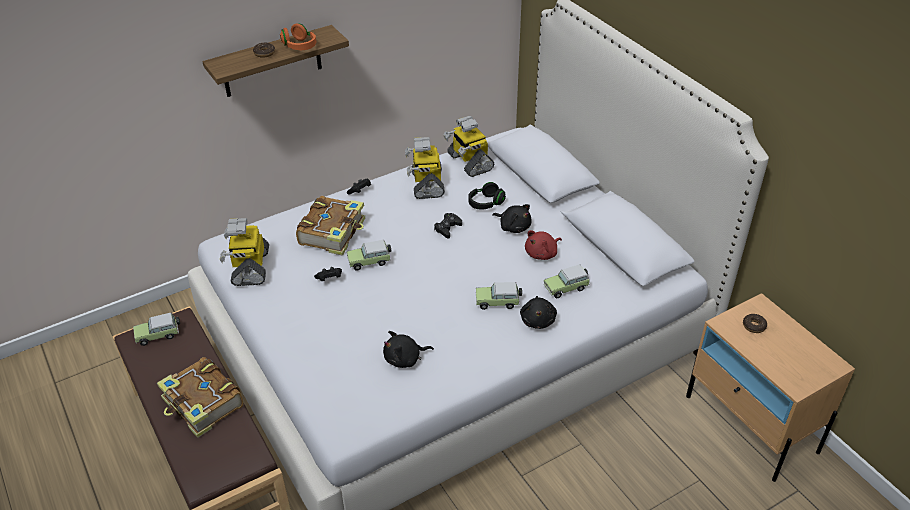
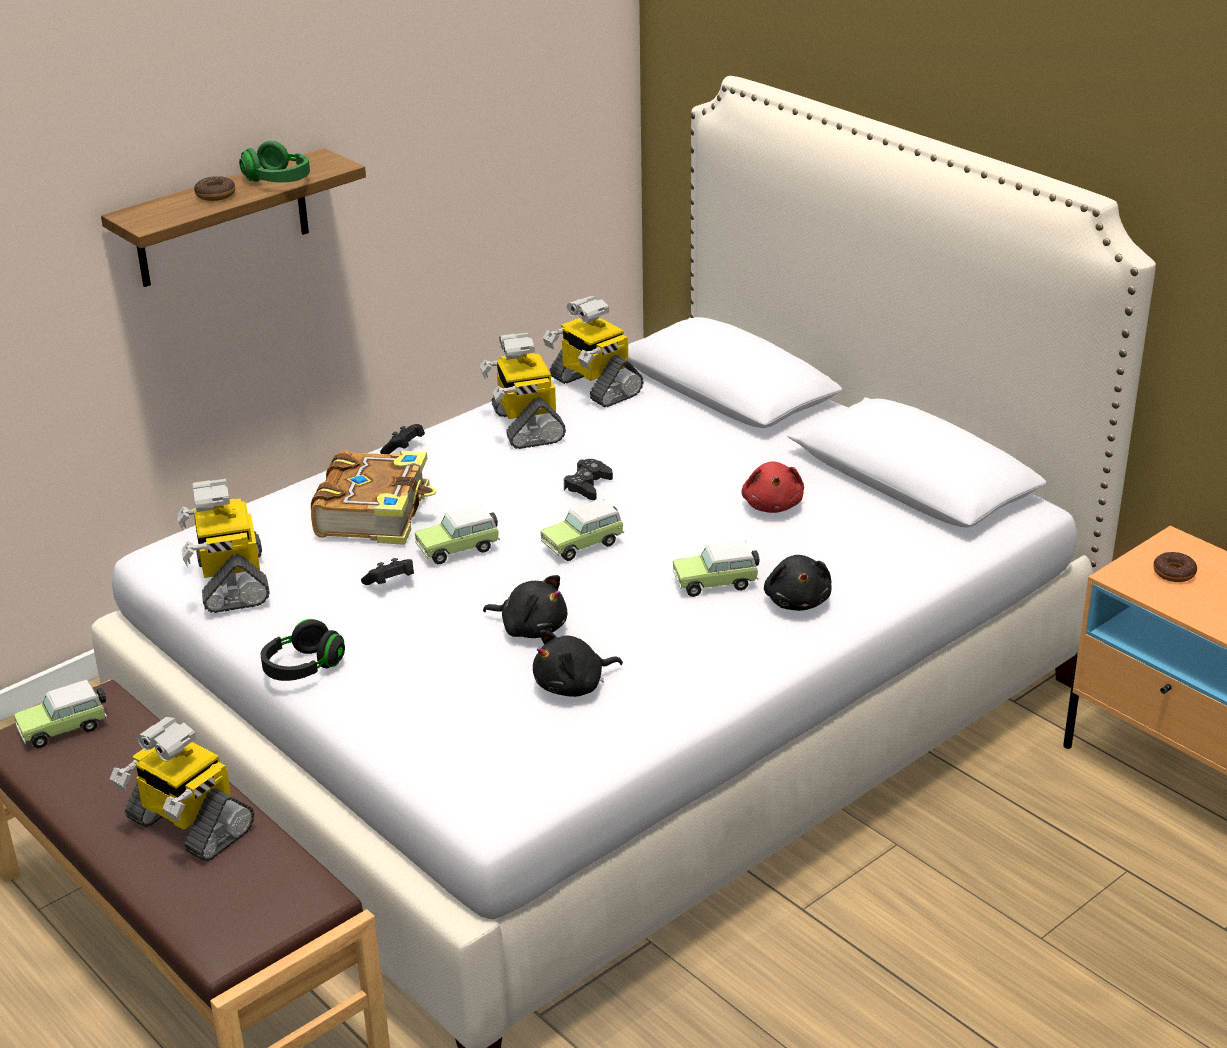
camera: 10 degrees left, 10 degrees down
(203, 404) = (188, 826): book -> toy robot
(299, 46) = (278, 181): orange headphones -> green headphones
(485, 203) = (645, 443): black headphones -> black headphones (303, 668)
(513, 226) = (707, 472): black plush toy -> black plush toy (531, 628)
(542, 254) = (772, 505): red plush toy -> red plush toy turned 45 degrees counterclockwise
(567, 288) = (834, 549): toy car -> toy car (585, 544)

